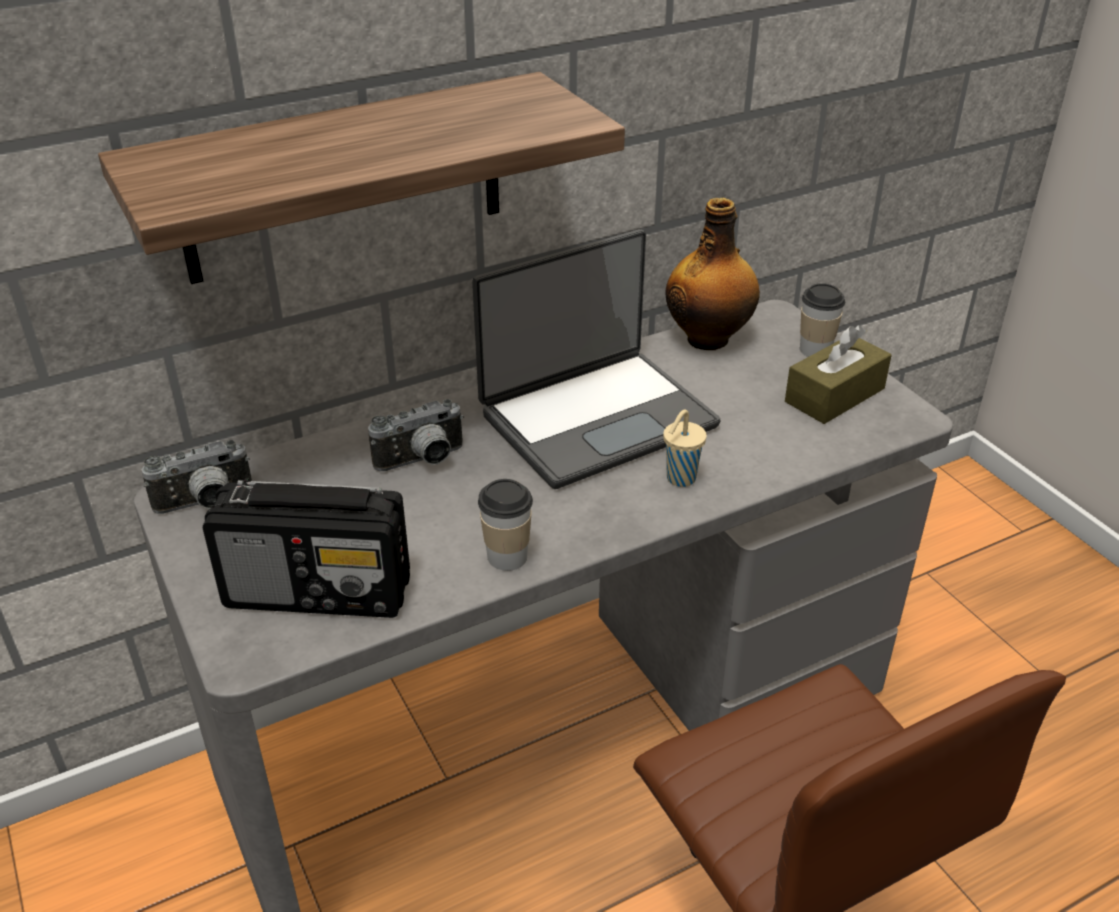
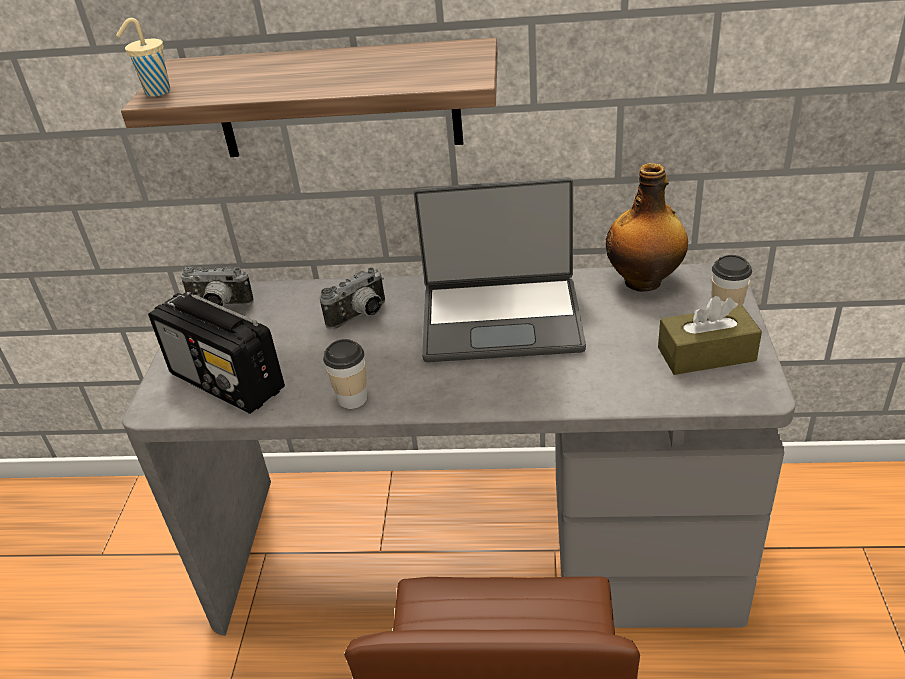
camera: 35 degrees right, 0 degrees up
(423, 461) = (361, 316): camera -> camera turned 45 degrees counterclockwise
(679, 479) = (518, 382): beige cup -> beige cup (156, 92)

